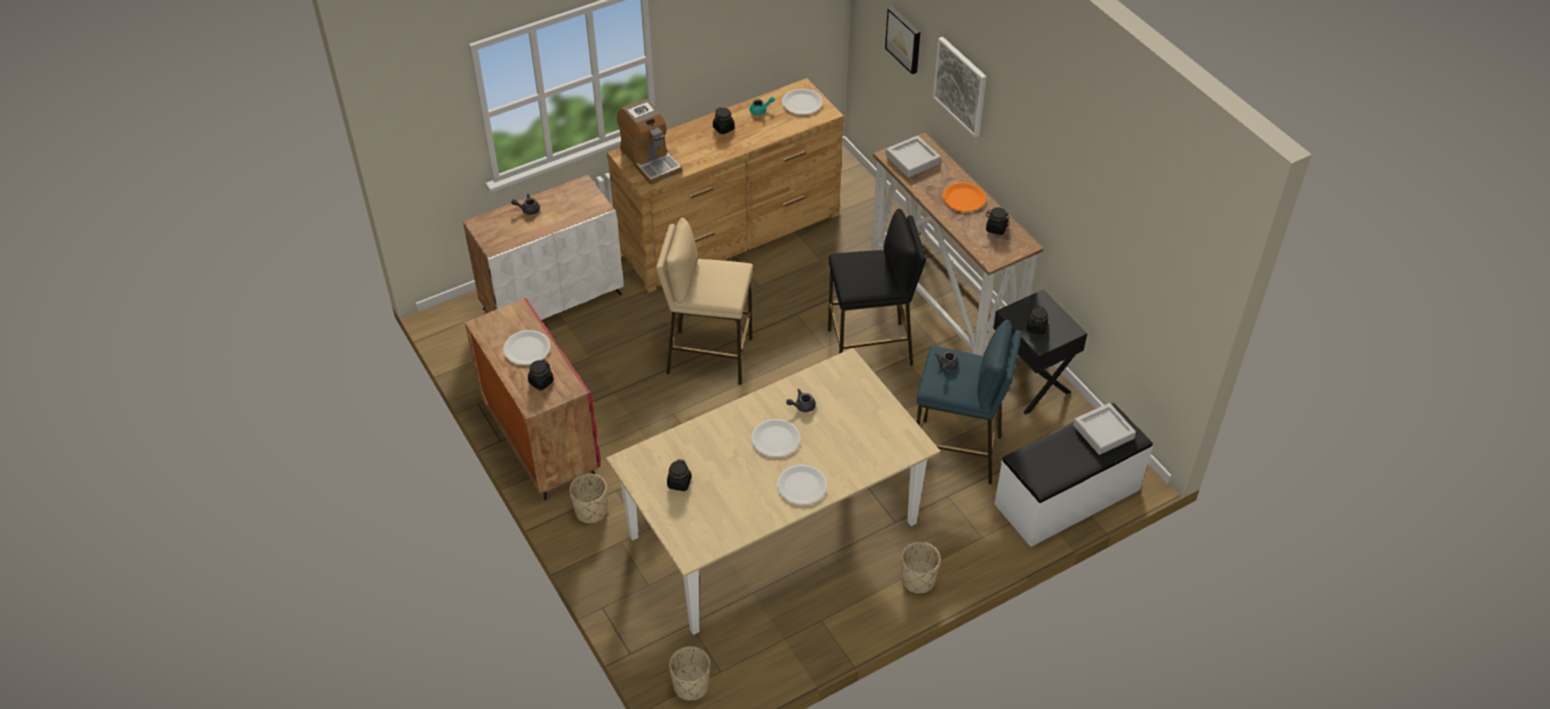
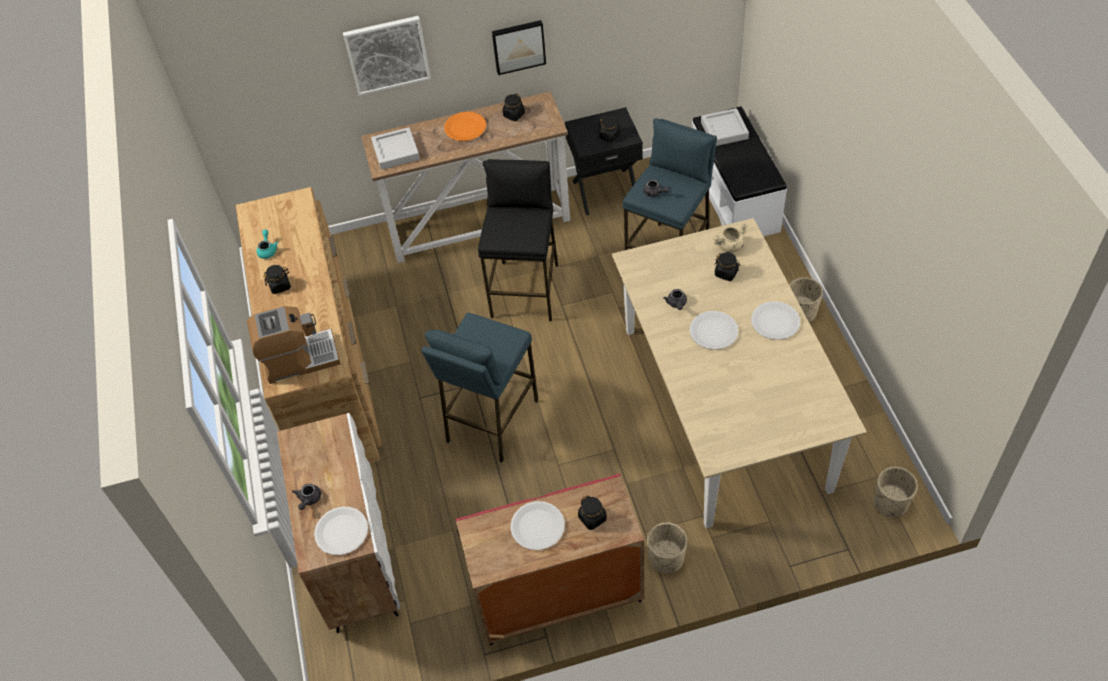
camera: 70 degrees left, 5 degrees up
(679, 483) = (752, 417): black jar -> black jar (726, 273)
(709, 356) = (491, 421): beige stool -> blue stool
(802, 103) = (274, 215): white plate -> white plate (342, 531)
(892, 436) = (730, 246): none -> beige cooking pot
(904, 39) = (289, 82): picture -> picture (518, 46)

